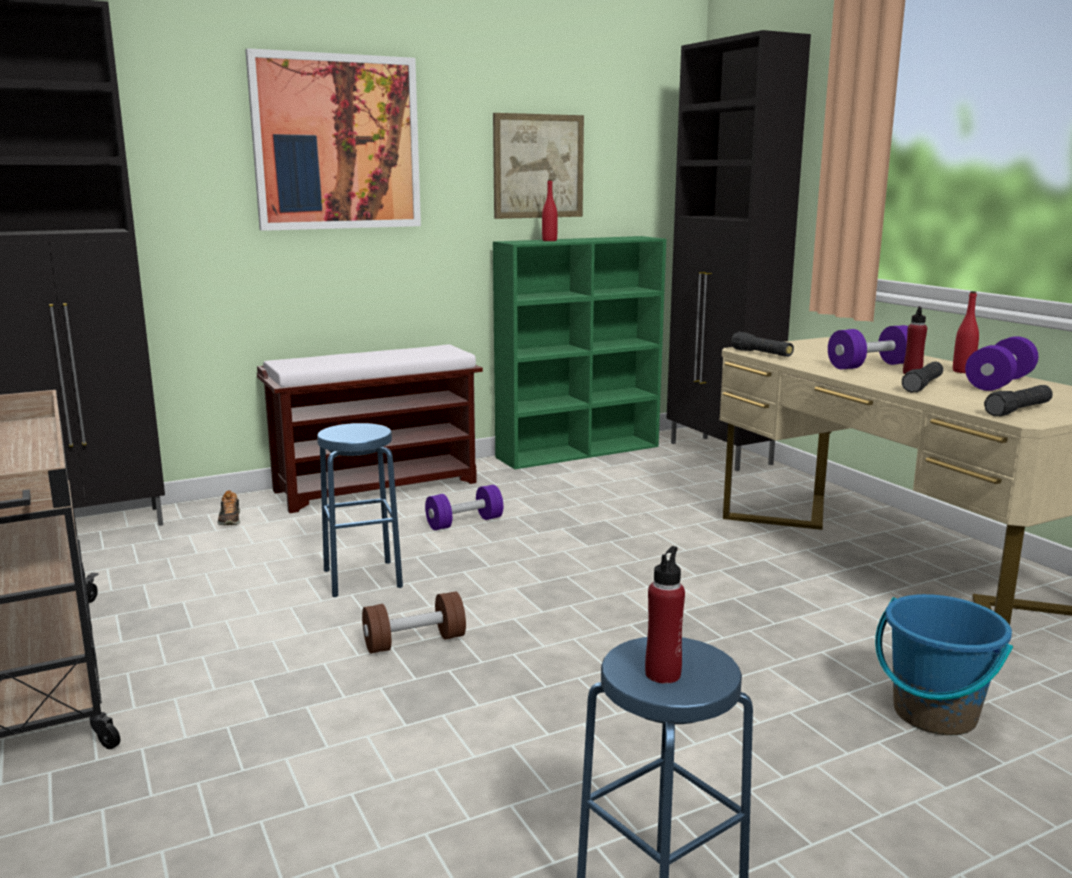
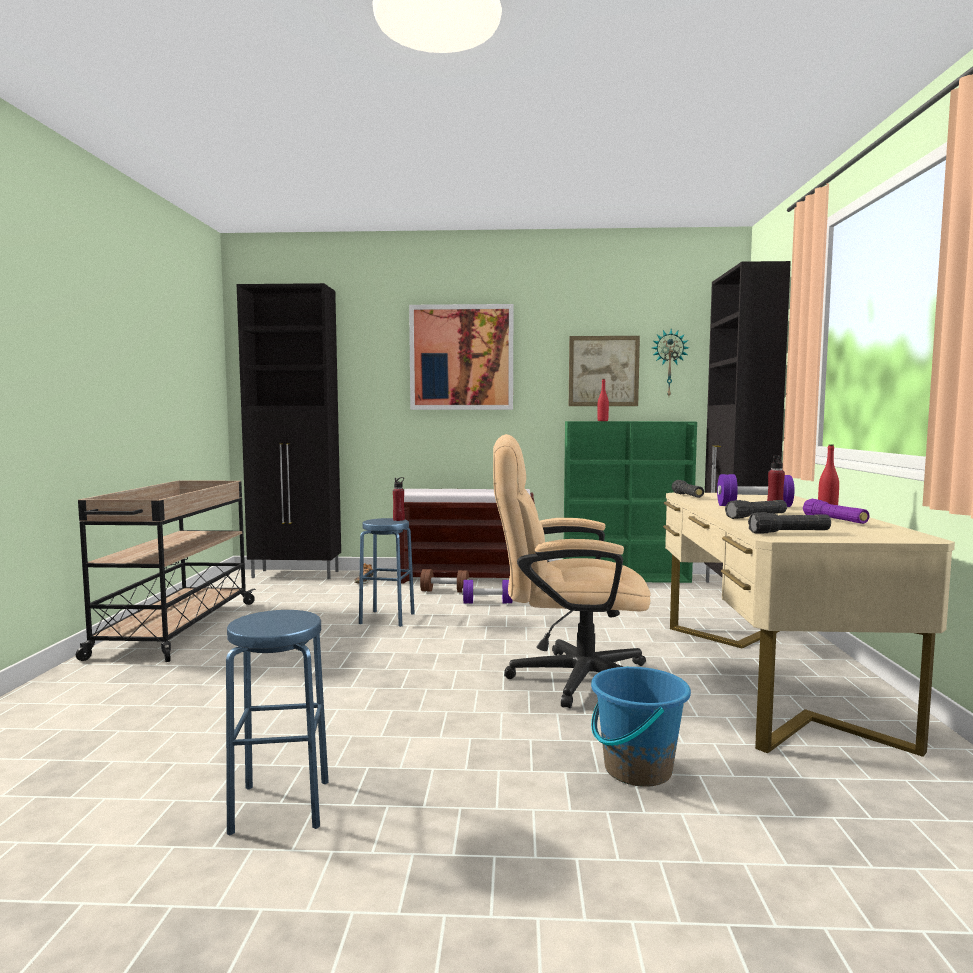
camera: 30 degrees right, 10 degrees down
(414, 642) = (365, 652): brown dumbbell -> brown dumbbell (445, 591)
(617, 156) = (669, 363): none -> wall clock
(663, 674) = (263, 622): red bottle -> red bottle (398, 520)
(713, 615) = (567, 678): none -> beige office chair
(999, 383) = (834, 521): purple dumbbell -> purple flashlight

